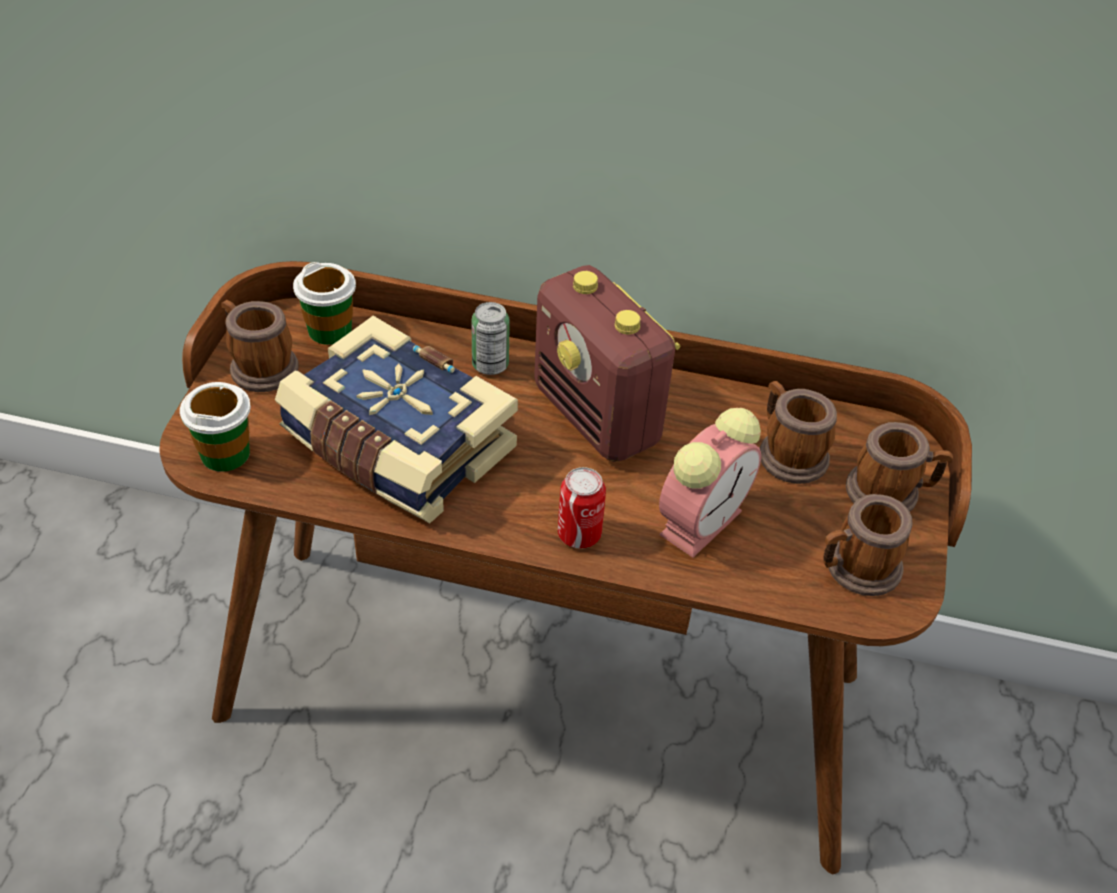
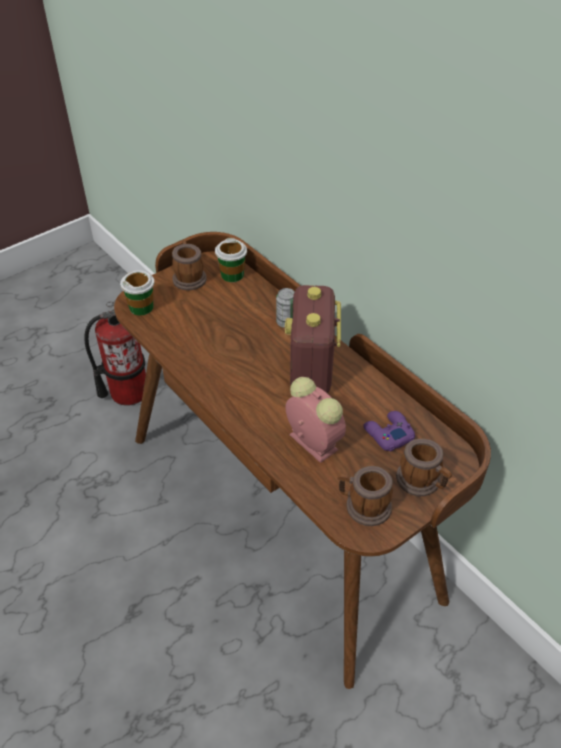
camera: 40 degrees right, 0 degrees up
(128, 646) = (128, 391): none -> fire extinguisher
(396, 447) = (209, 338): book -> none
(579, 534) = (248, 416): can -> none
(702, 520) = (311, 441): alarm clock -> alarm clock turned 120 degrees counterclockwise
(787, 453) = (388, 434): mug -> purple game controller

